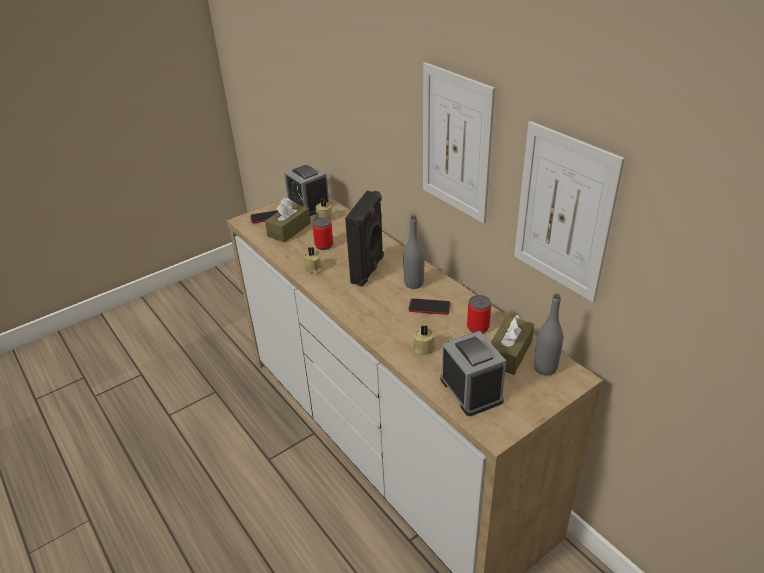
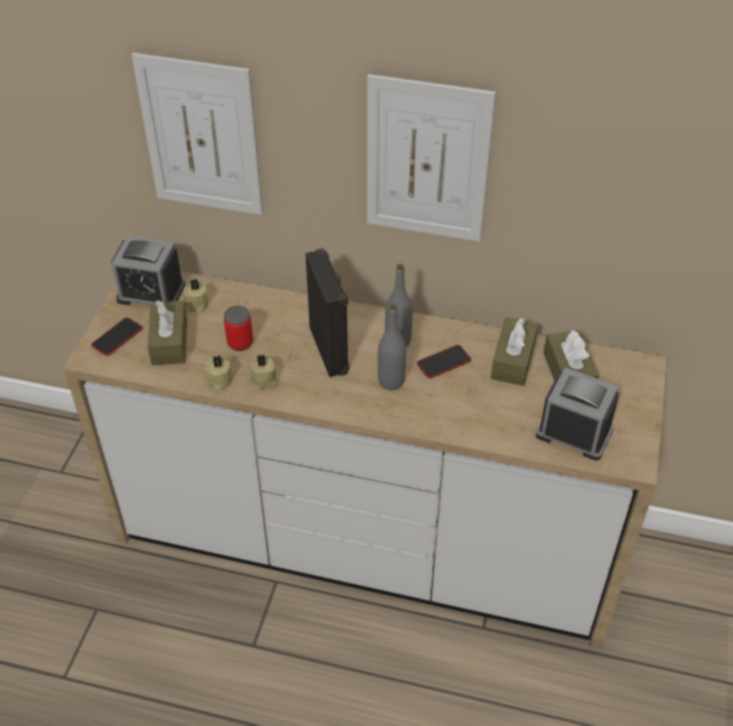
camera: 40 degrees left, 10 degrees up
(423, 348) = (486, 413): beige candle -> beige candle (218, 381)
(478, 327) = (513, 360): can -> brown tissue box
(545, 368) = (612, 372): grey bottle -> grey bottle (391, 381)
(563, 212) = (603, 206): picture -> picture (201, 136)

